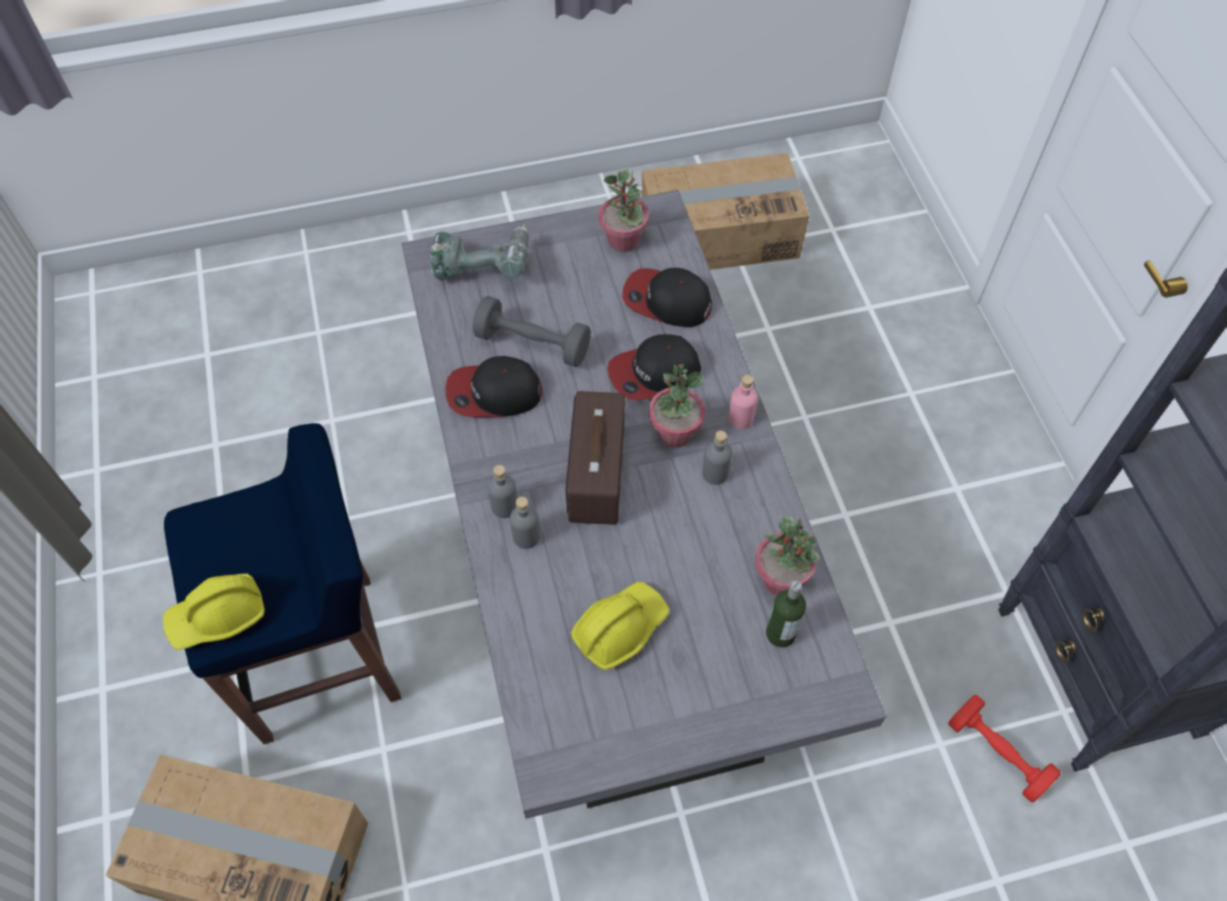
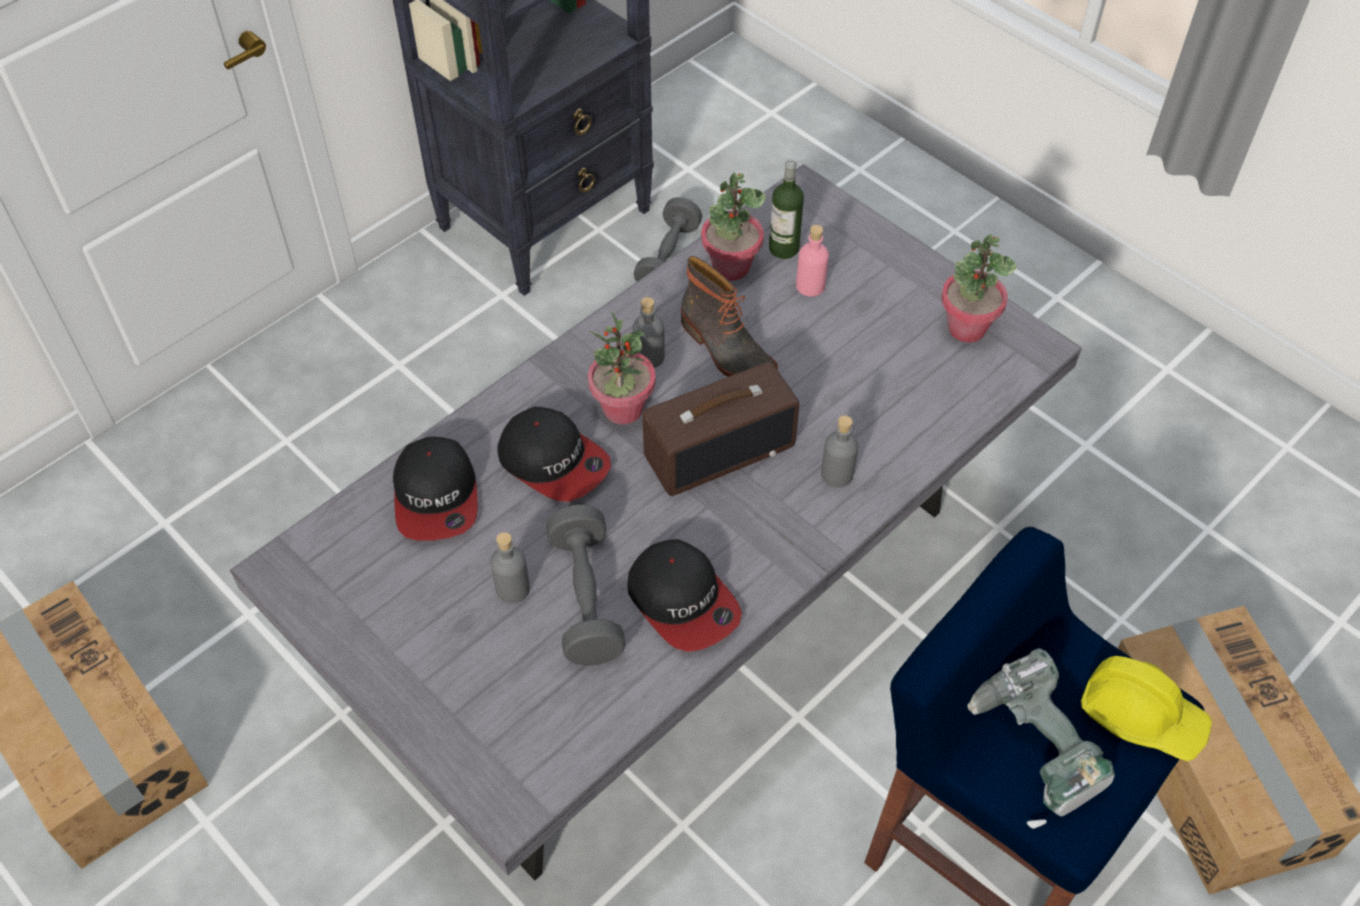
camera: 120 degrees left, 5 degrees down
(483, 264) = (487, 728): power drill -> power drill (1026, 751)
(504, 506) = (817, 511): grey bottle -> grey bottle (512, 589)
(620, 628) = (870, 357): yellow hard hat -> none
(623, 241) = (358, 586): potted plant -> potted plant (966, 328)
(692, 528) = (725, 349): none -> boot
(740, 418) = (566, 364): pink bottle -> pink bottle (810, 286)
(997, 754) = (668, 258): red dumbbell -> grey dumbbell

